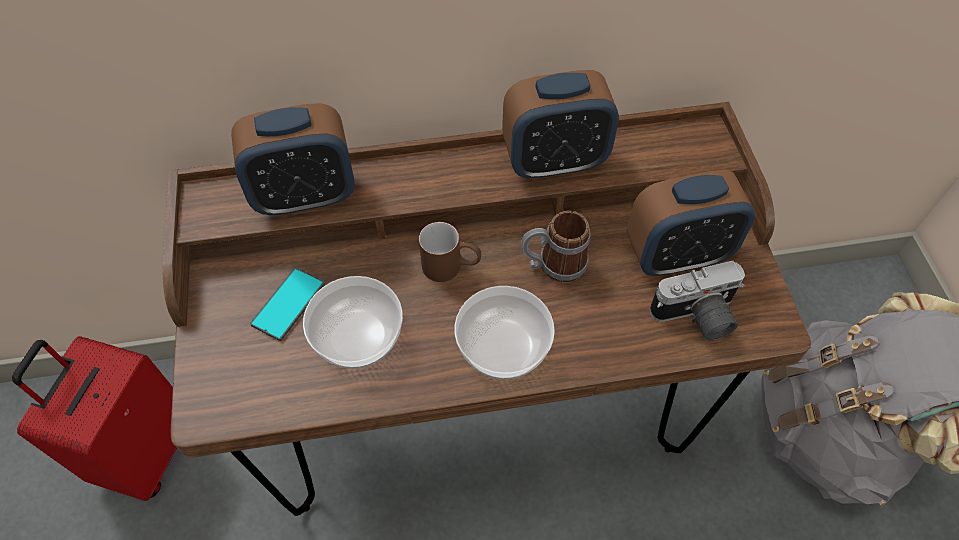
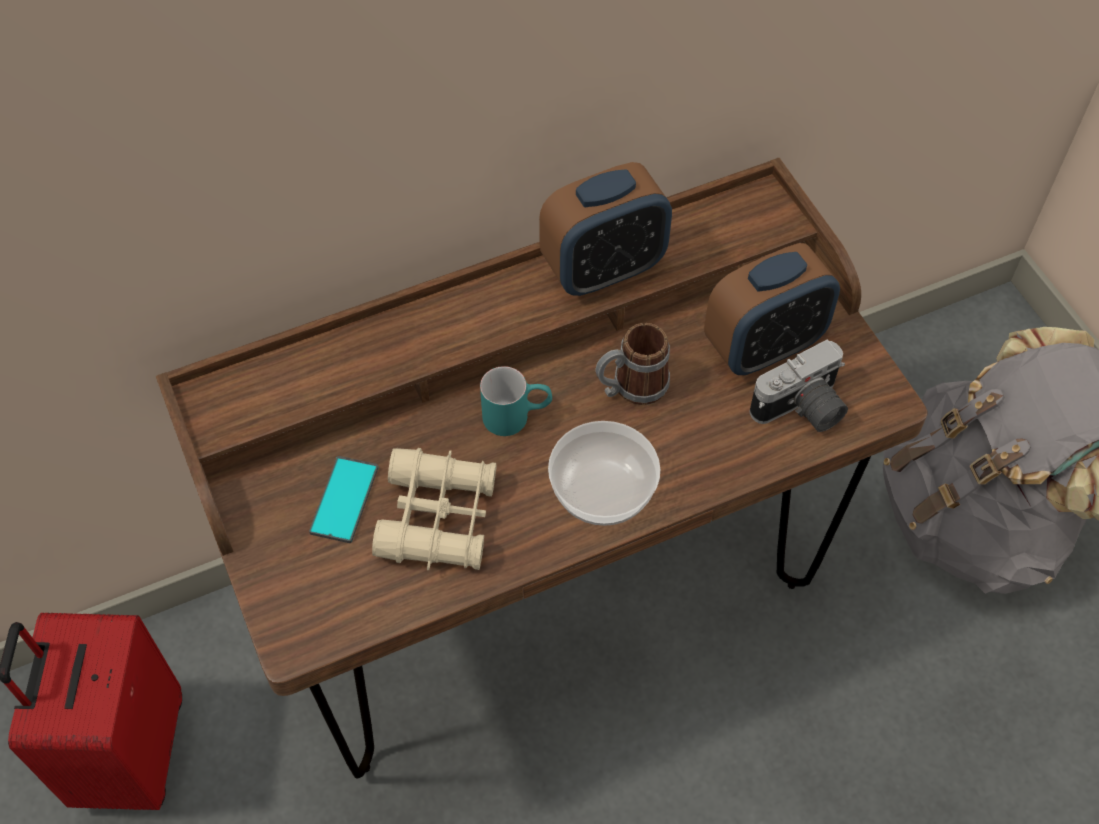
camera: 15 degrees left, 0 degrees up
(305, 196) = (330, 371): alarm clock -> none
(358, 337) = (438, 518): bowl -> beige binoculars
(451, 267) = (517, 416): brown mug -> turquoise mug

